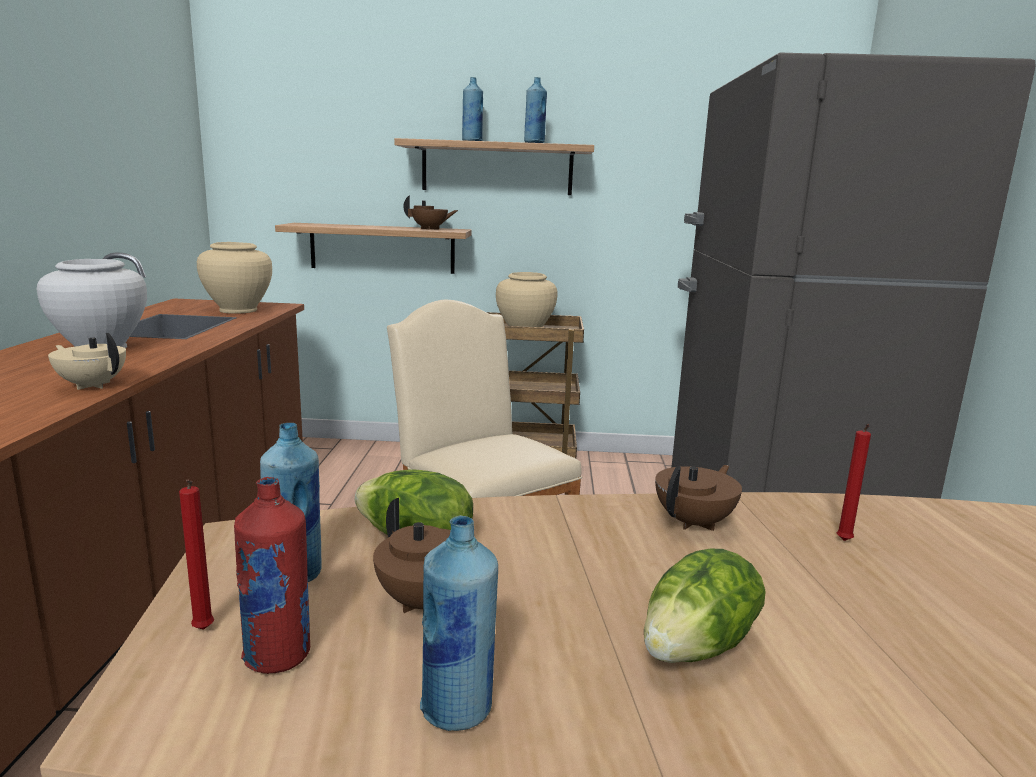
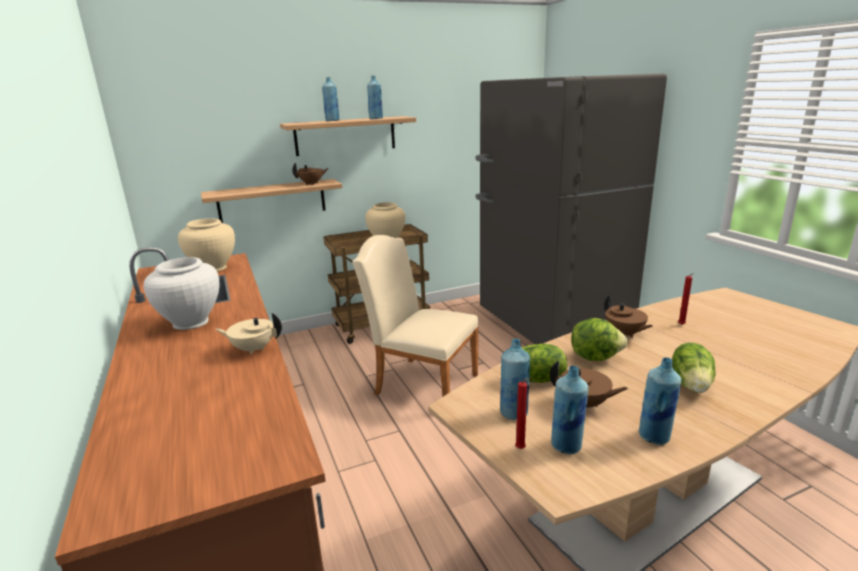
camera: 25 degrees left, 5 degrees up
(278, 656) = (566, 446): red bottle -> blue bottle
(577, 539) = (594, 357): none -> lettuce
(695, 522) = (624, 334): brown teapot -> brown teapot turned 135 degrees clockwise

